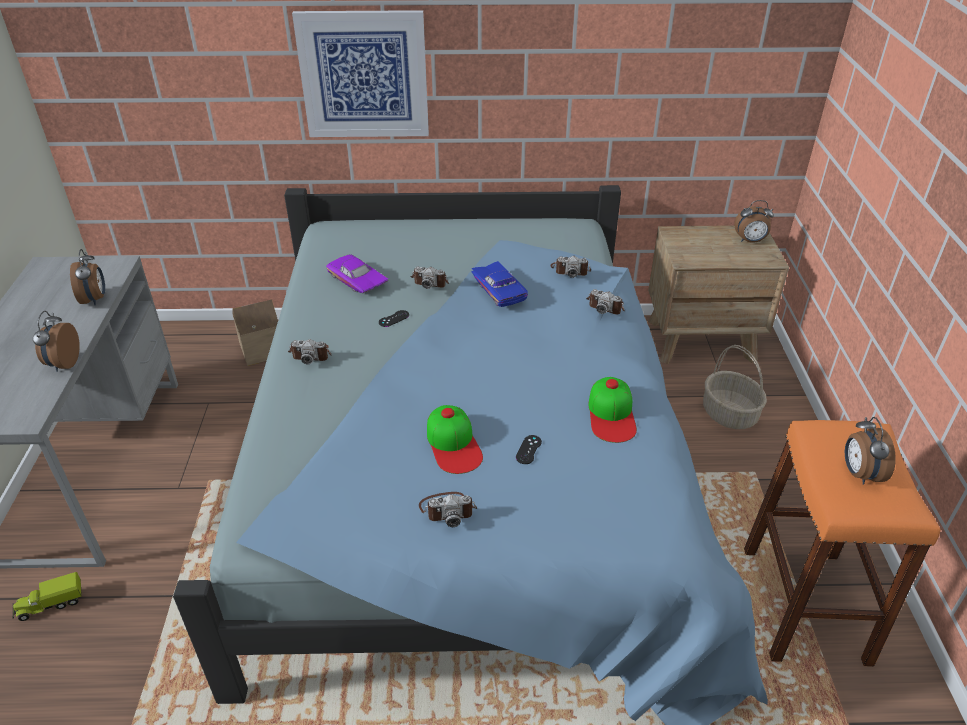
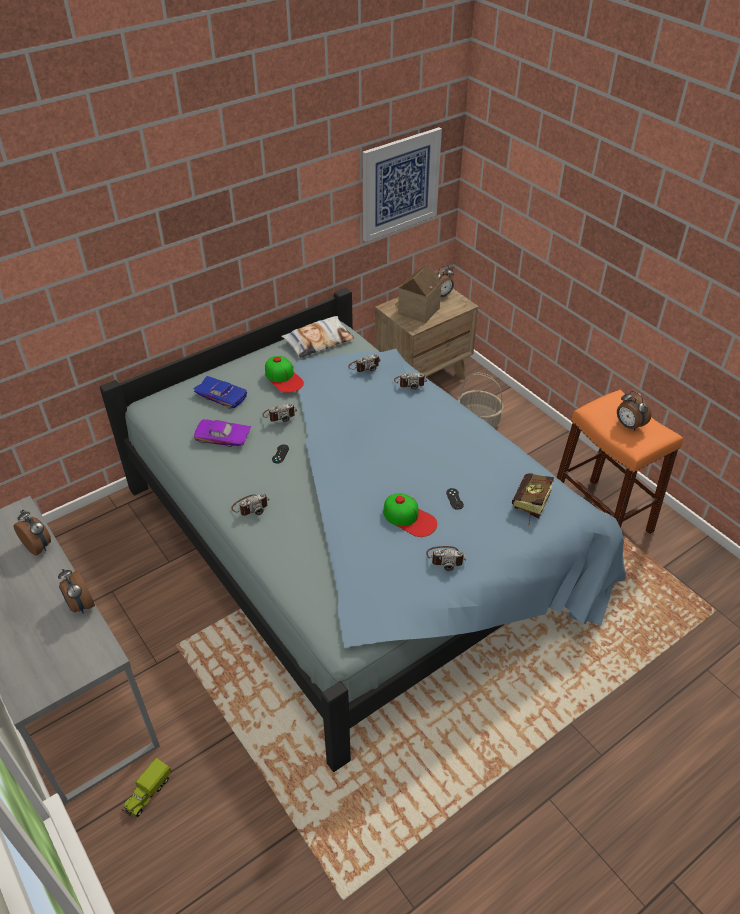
camera: 35 degrees left, 5 degrees up
(261, 348) = (111, 528): toy house -> toy house (416, 310)
(364, 75) = (150, 271): picture -> picture (400, 184)
(448, 509) = (446, 558): camera -> camera turned 45 degrees clockwise
(501, 289) = (333, 400): blue toy car -> blue toy car (222, 395)
(549, 231) = (318, 341): none -> pillow
(611, 414) = (479, 453): cap -> cap (283, 378)
(615, 505) = (529, 506): none -> book

